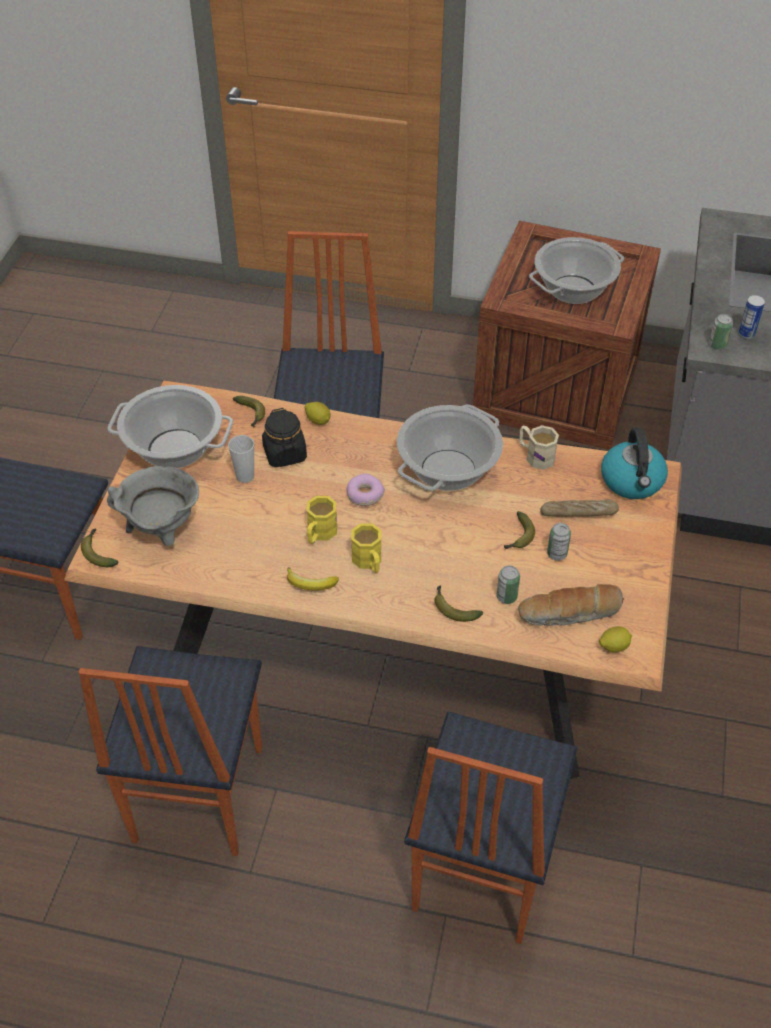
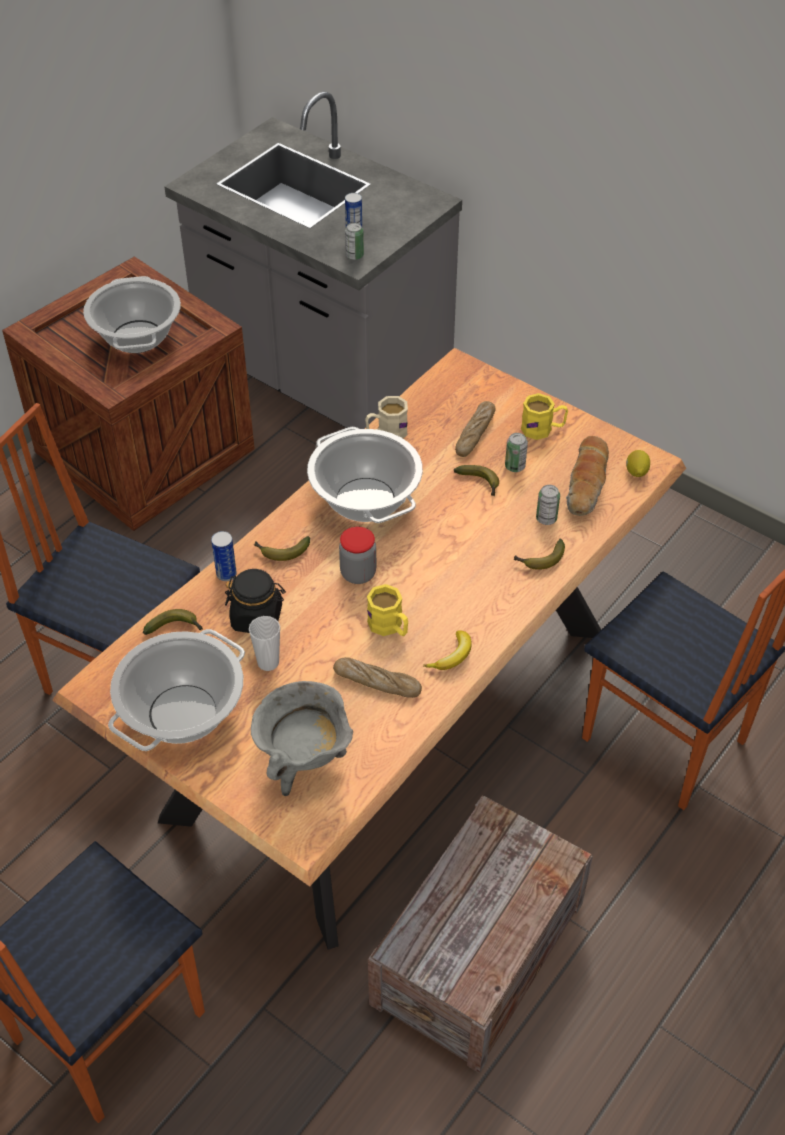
camera: 65 degrees left, 0 degrees up
(98, 552) = (299, 832): banana -> banana (281, 552)
(195, 795) = (478, 954): chair -> crate
(259, 546) = (377, 682): none -> bread
(318, 420) = (226, 574): lemon -> can
(364, 495) = (358, 573): donut -> jar
(369, 562) = (449, 601): yellow mug -> yellow mug (543, 429)
(632, 481) = (458, 385): kettle -> none

